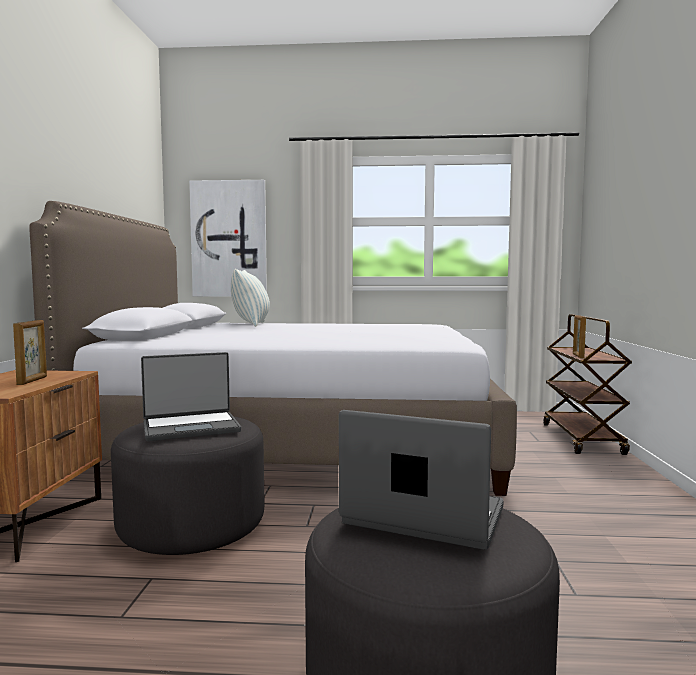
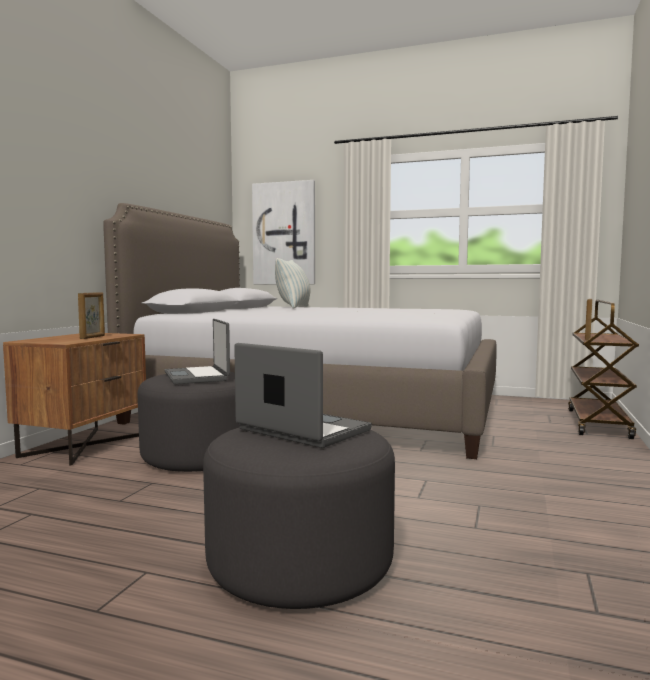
camera: 15 degrees right, 0 degrees up
(191, 427) = (198, 377): laptop -> laptop turned 75 degrees clockwise

